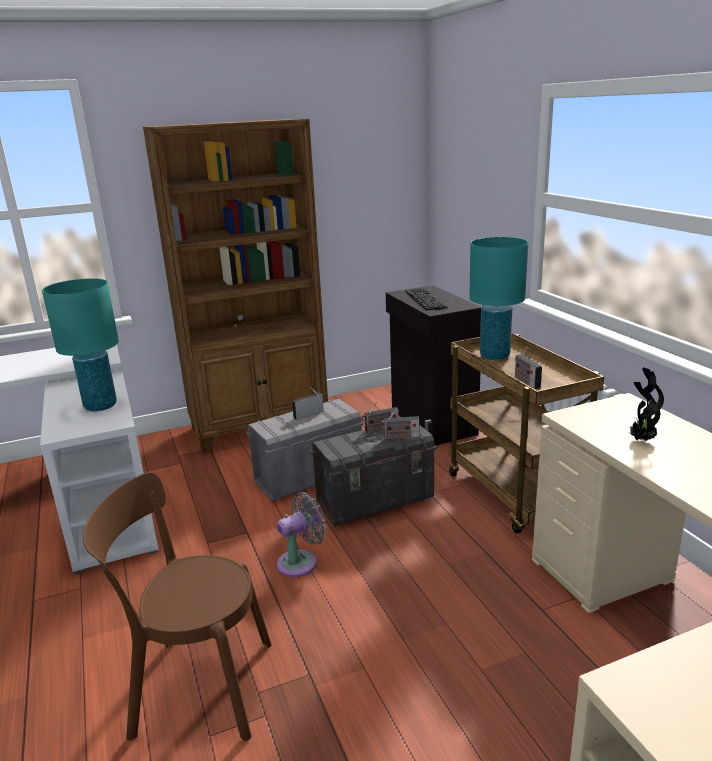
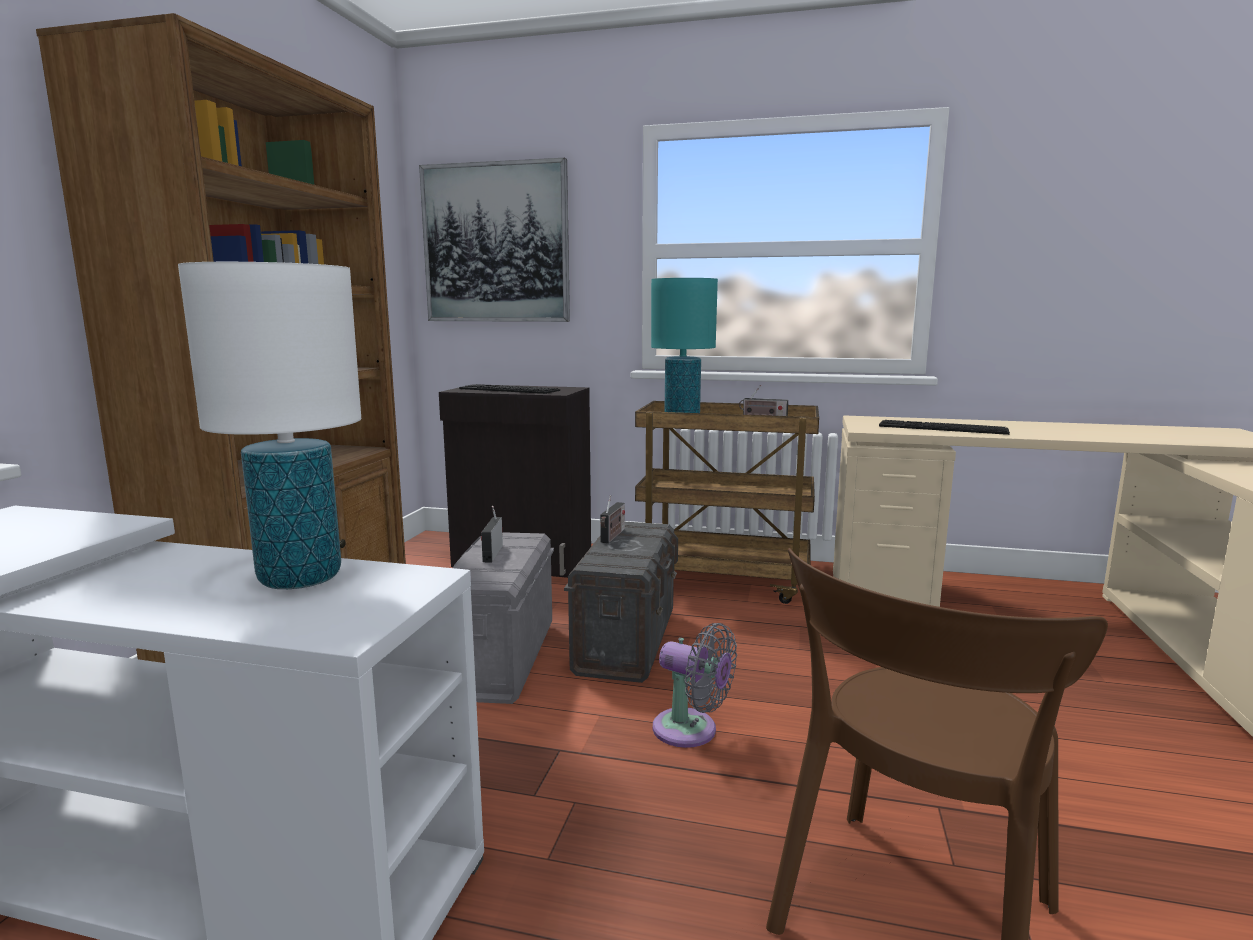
camera: 55 degrees left, 10 degrees down
(101, 406) = (301, 578): turquoise table lamp -> white table lamp
(301, 562) = (691, 731): grey fan -> grey fan turned 120 degrees clockwise
(400, 437) = (649, 535): radio -> none
(464, 177) = (496, 243): none -> picture
(641, 440) = (942, 428): potted plant -> keyboard

